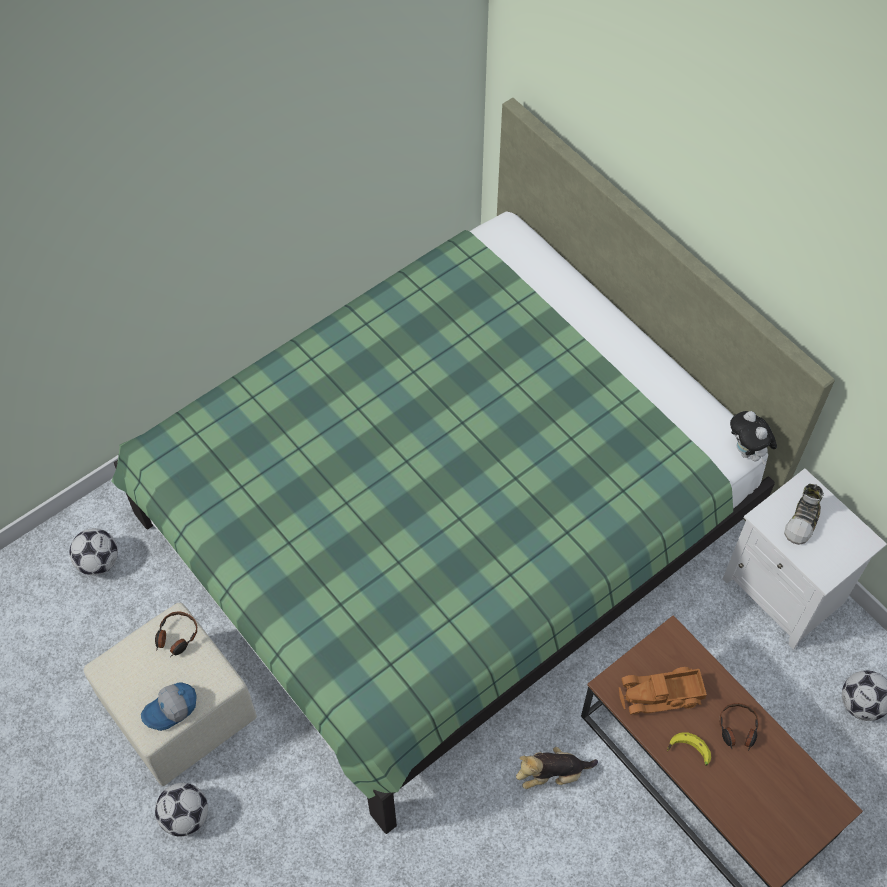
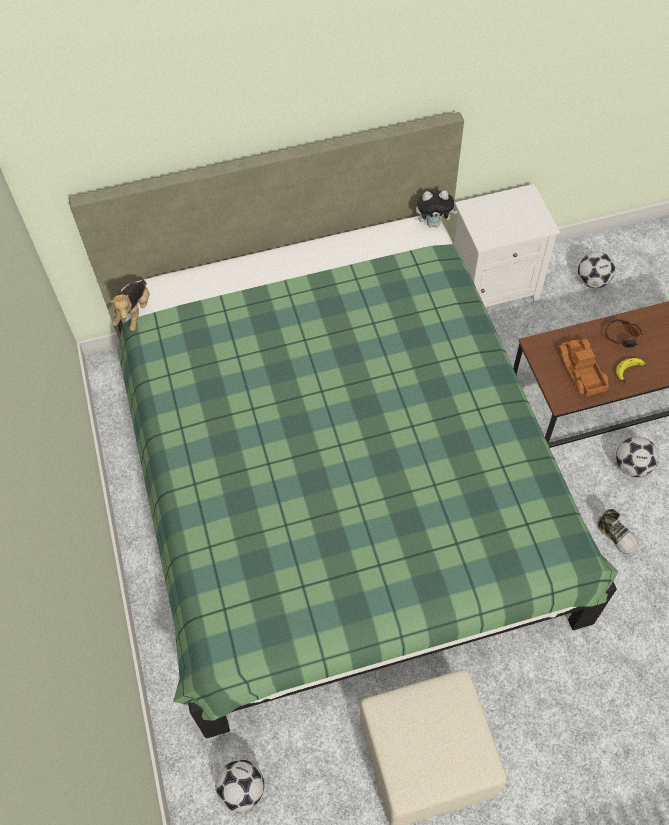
camera: 65 degrees left, 0 degrees up
(171, 710) = (472, 740): cap -> none
(176, 637) = (400, 712): headphones -> none
(185, 816) = (528, 785): football -> football (632, 466)
(552, 774) = (582, 487): plush toy -> plush toy (134, 312)
(661, 695) = (581, 371): toy truck -> toy truck turned 150 degrees clockwise
(803, 521) = (497, 220): shoe -> shoe (616, 535)

